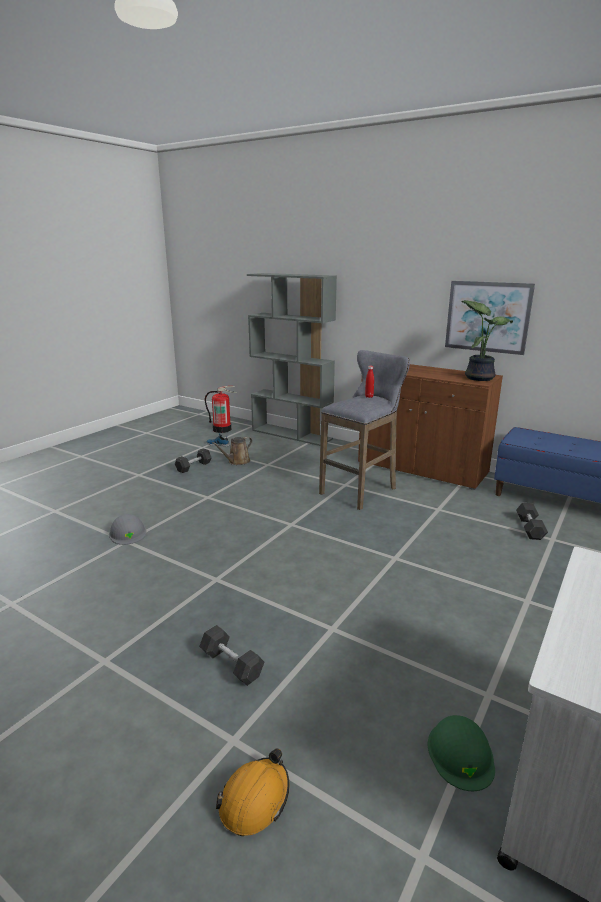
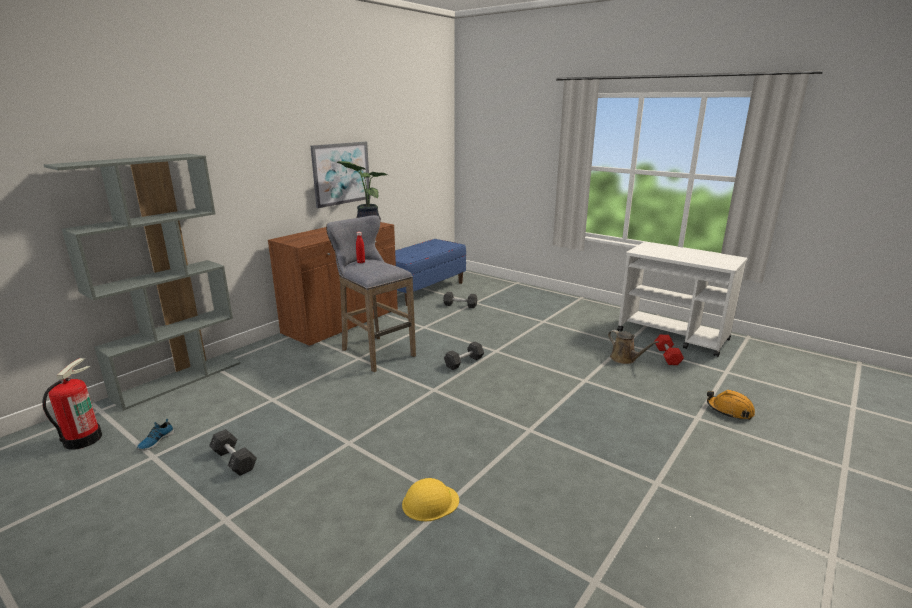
camera: 85 degrees left, 0 degrees up
(127, 533) = (430, 502): grey hard hat -> yellow hard hat
(231, 664) = (634, 419): grey dumbbell -> grey dumbbell (464, 362)
(237, 461) = (244, 422): brown watering can -> brown watering can (625, 359)
(460, 754) = (667, 356): green hard hat -> red dumbbell

